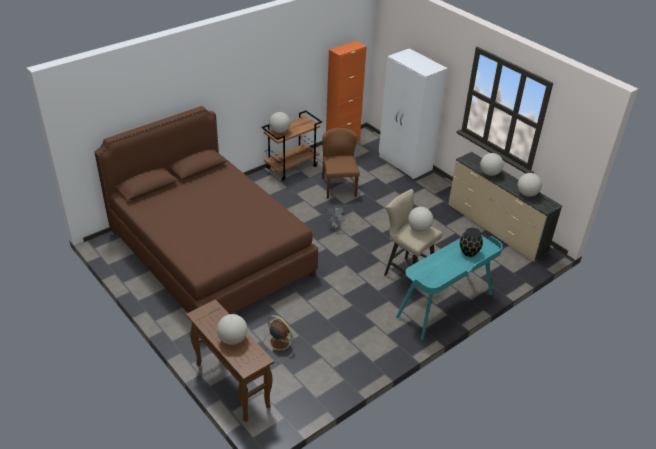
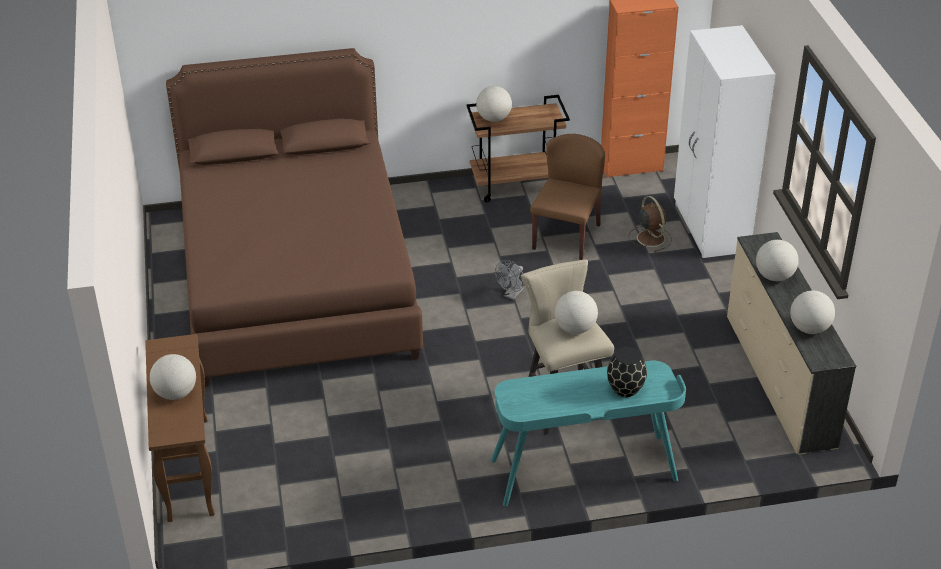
camera: 30 degrees right, 0 degrees up
(279, 342) = (294, 434): brown fan -> brown fan (650, 237)

